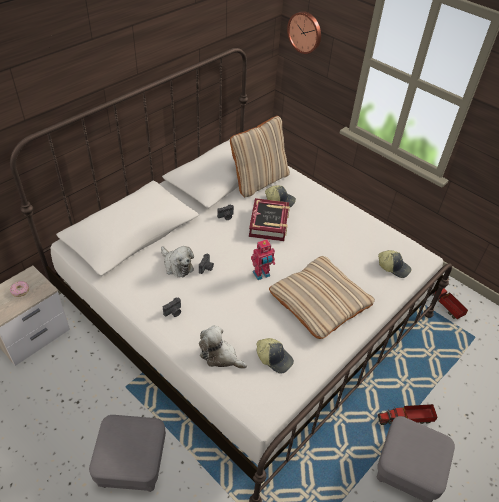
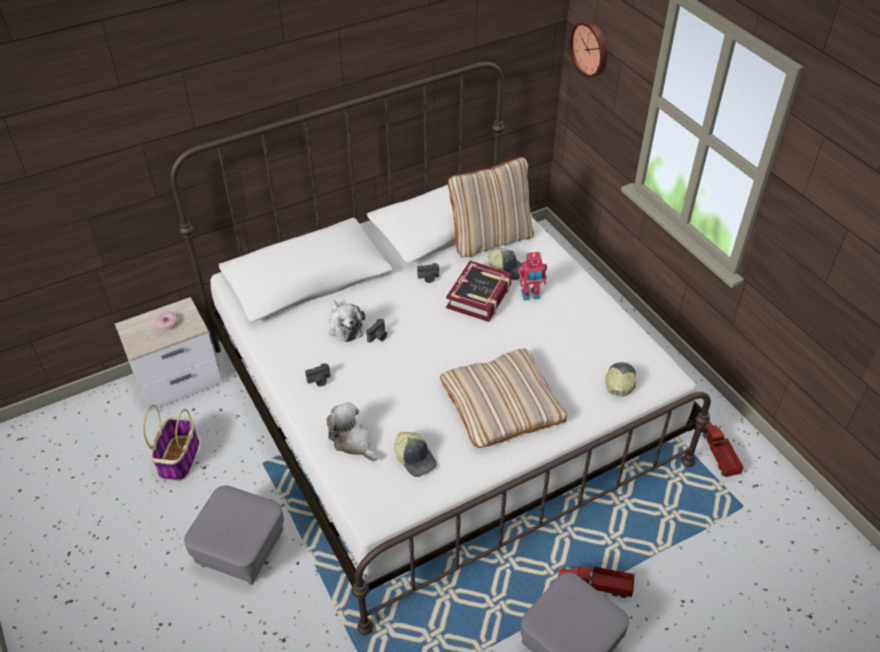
camera: 20 degrees right, 0 degrees up
(53, 399) = (179, 457): none -> basket
(261, 274) = (442, 358): toy robot -> toy robot (530, 295)
(393, 267) = (619, 382): cap -> cap turned 120 degrees counterclockwise

